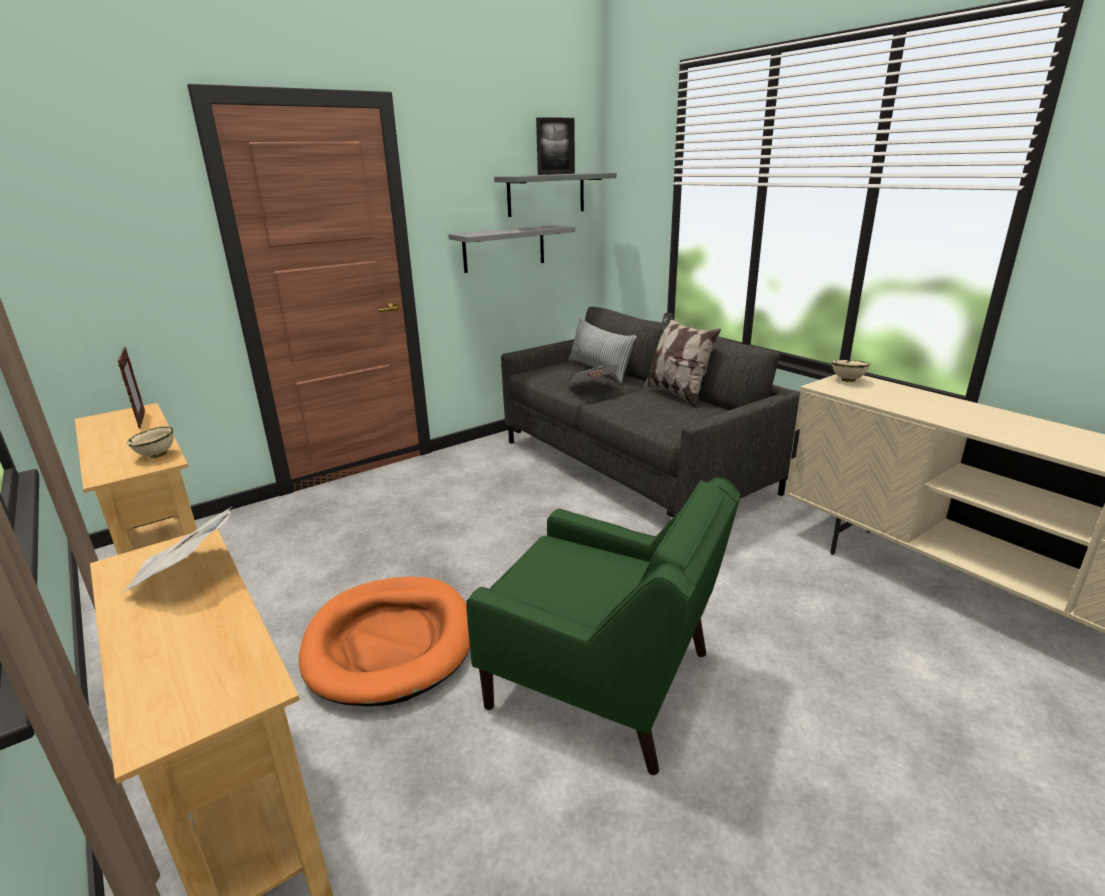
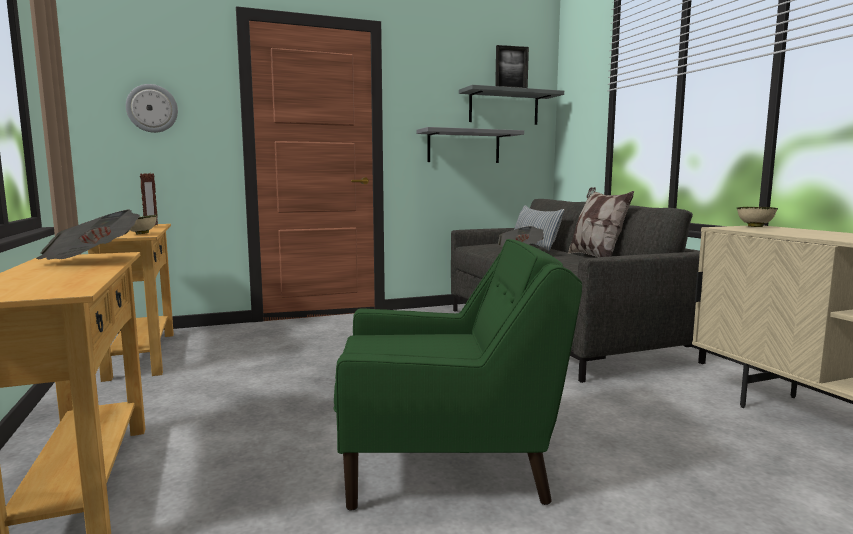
camera: 15 degrees right, 15 degrees down
(93, 248) = (152, 108): none -> wall clock
(390, 643) = (275, 408): orange dog bed -> none
(604, 682) = (448, 460): green armchair -> green armchair turned 45 degrees counterclockwise

